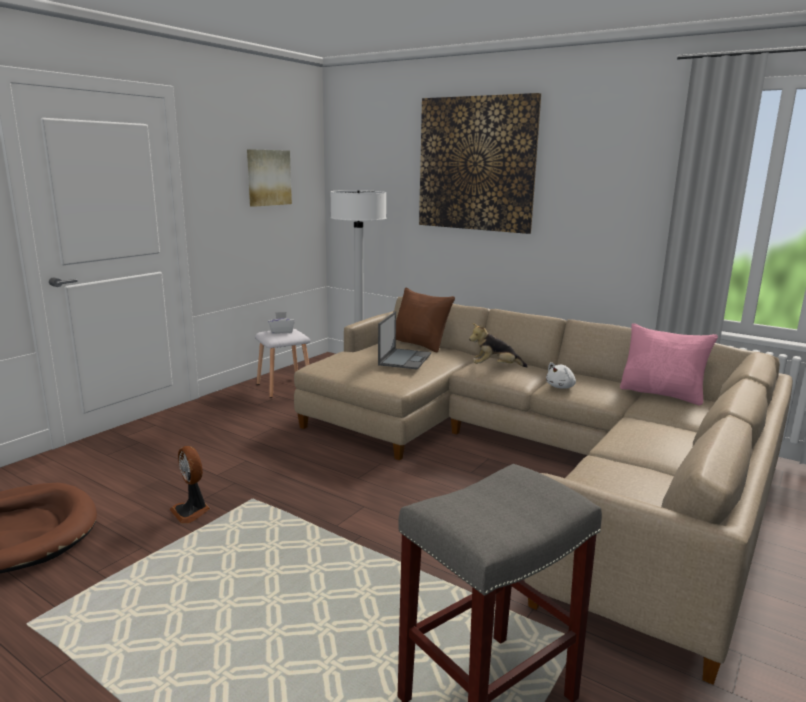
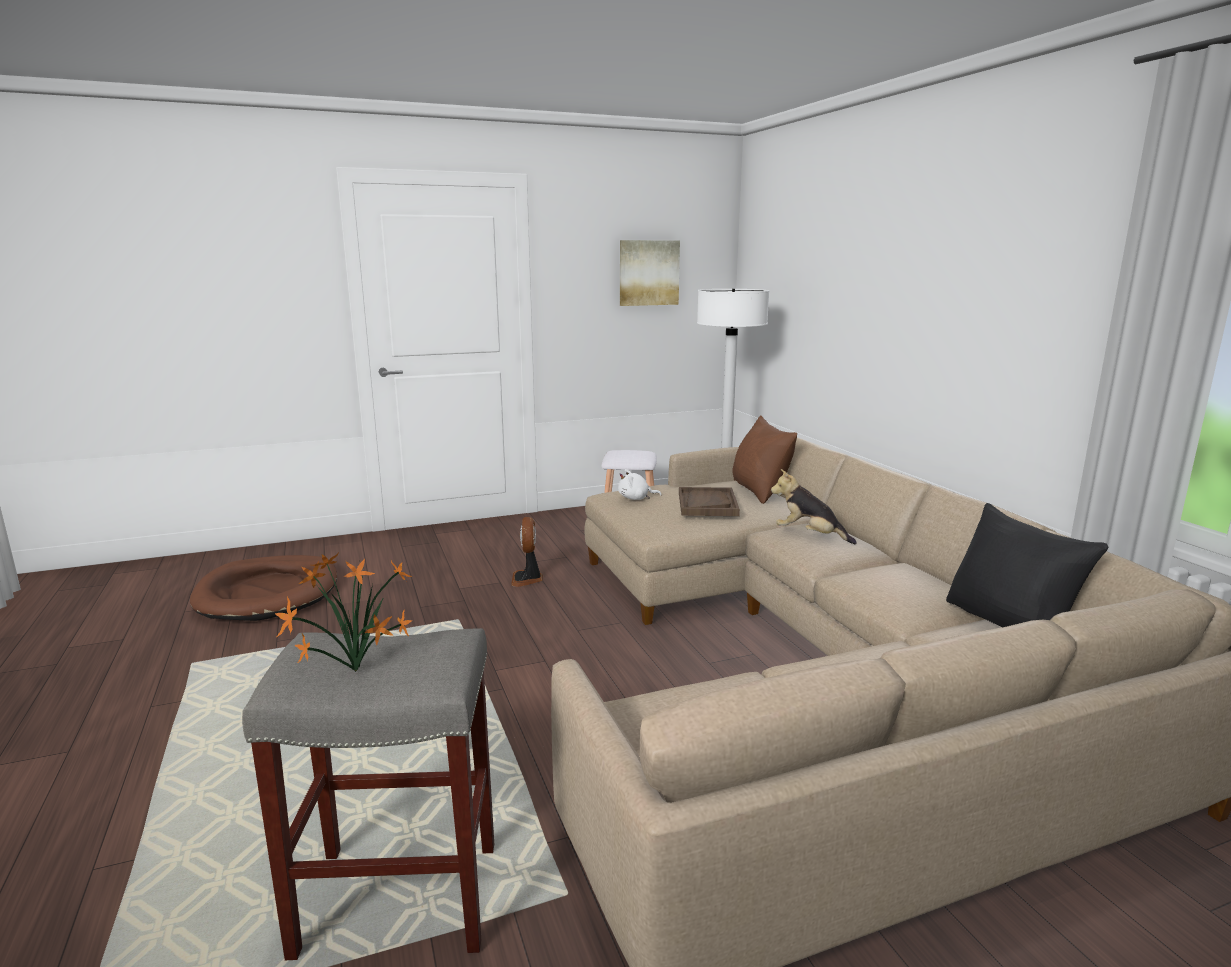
camera: 35 degrees right, 0 degrees up
(191, 511) = (398, 615): fan -> fan (527, 579)
(281, 331) = (630, 453): white tissue box -> none
(405, 359) = (707, 504): laptop -> brown tray
(476, 164) = (878, 253): picture -> none
(507, 515) = (352, 672): none -> potted plant
(561, 387) = (861, 579): white plush toy -> white plush toy (636, 498)
(662, 394) = (1009, 625): pink pillow -> black pillow

